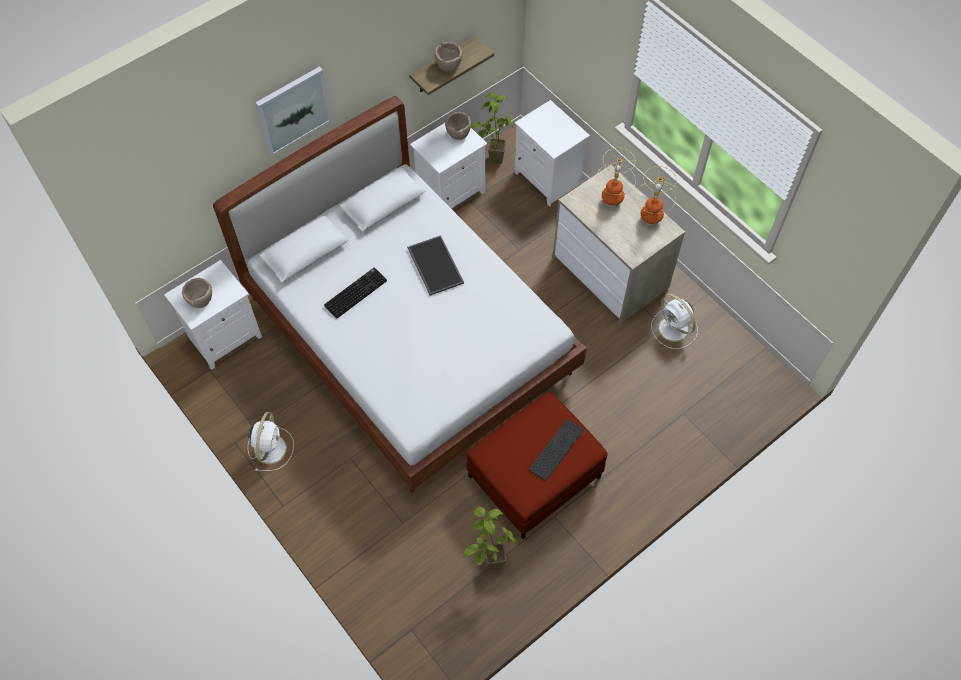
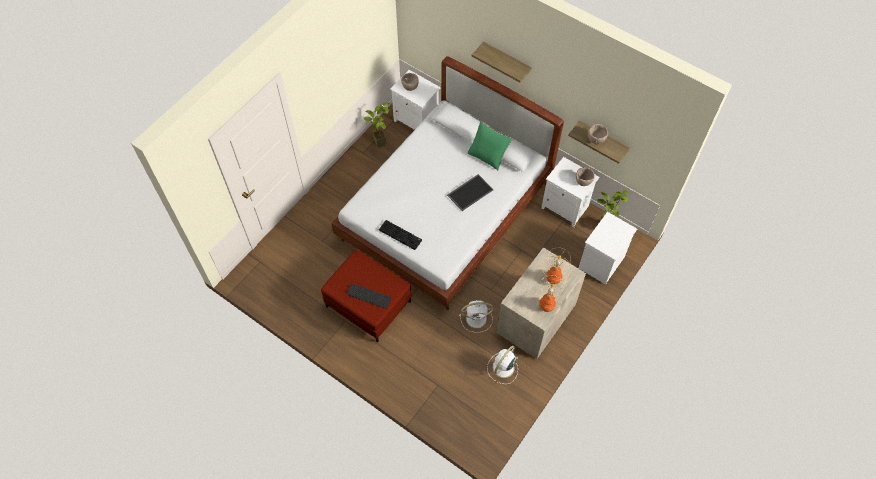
camera: 75 degrees right, 0 degrees up
(270, 447) = (352, 164): white fan -> white fan (477, 318)
(293, 110) = (506, 61): picture -> shelf
(355, 292) = (437, 157): keyboard -> keyboard (401, 235)
(376, 227) = (488, 154): none -> green pillow
(487, 561) = (308, 291): potted plant -> potted plant (379, 140)

